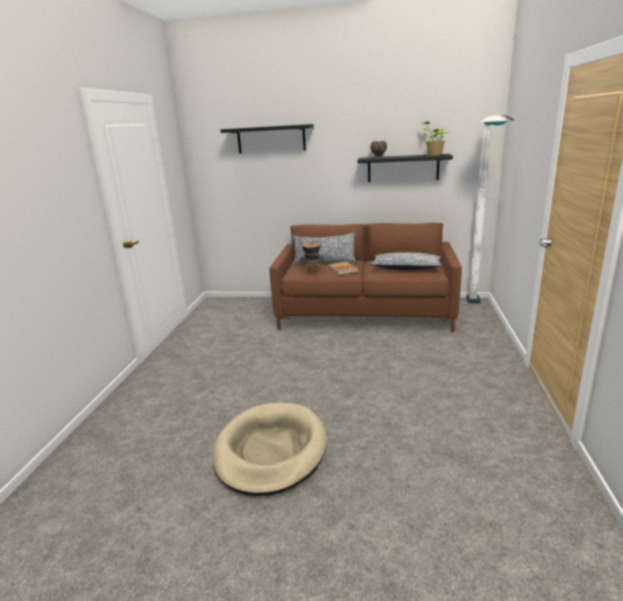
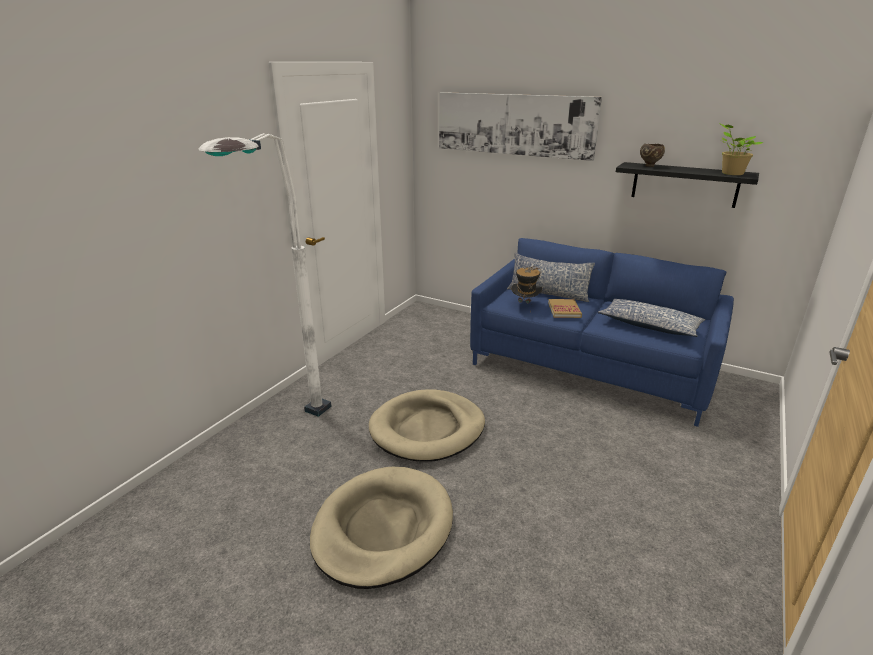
camera: 20 degrees right, 5 degrees up
(267, 378) = (427, 429): none -> beige dog bed
(271, 139) = (514, 124): black shelf -> picture
(365, 313) = (590, 367): brown sofa -> blue sofa
(477, 311) = (751, 402): white floor lamp -> white floor lamp (289, 430)

